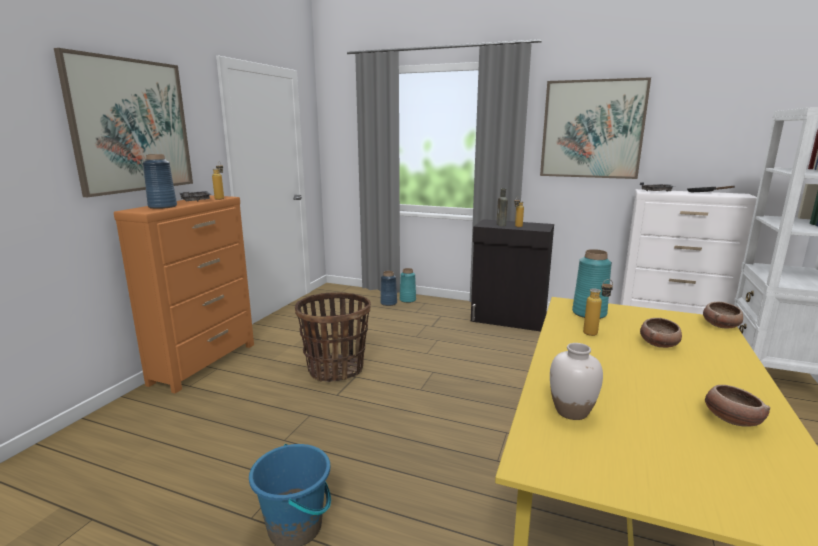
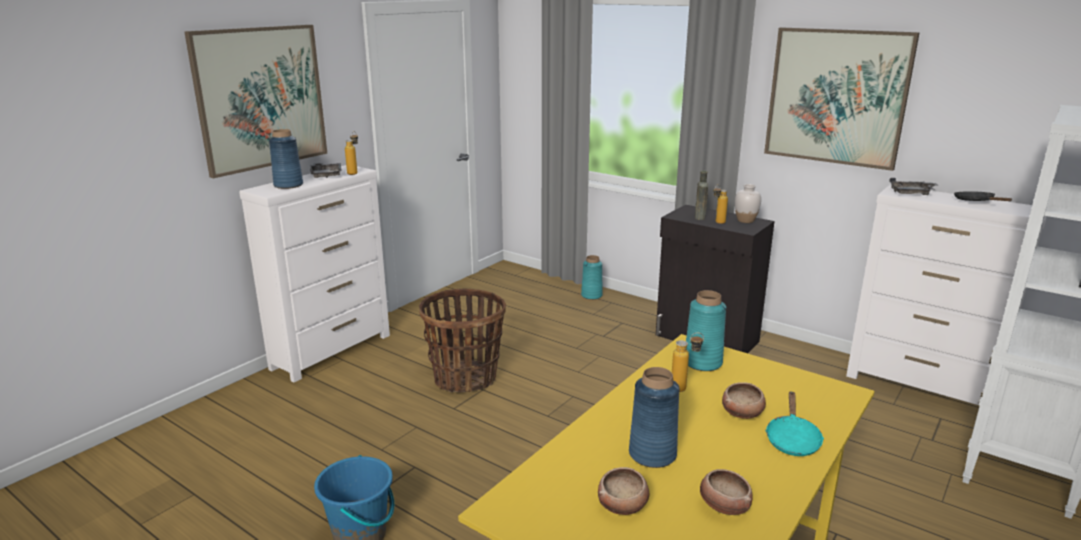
camera: 15 degrees right, 5 degrees up
(205, 363) = (333, 351): orange dresser -> white dresser
(389, 303) = (566, 297): blue vase -> blue vase (653, 454)
(571, 411) = (574, 471): white vase -> white vase (745, 220)
(718, 358) = (792, 439): none -> turquoise frying pan
(720, 326) = (846, 399): bowl -> bowl (623, 505)

